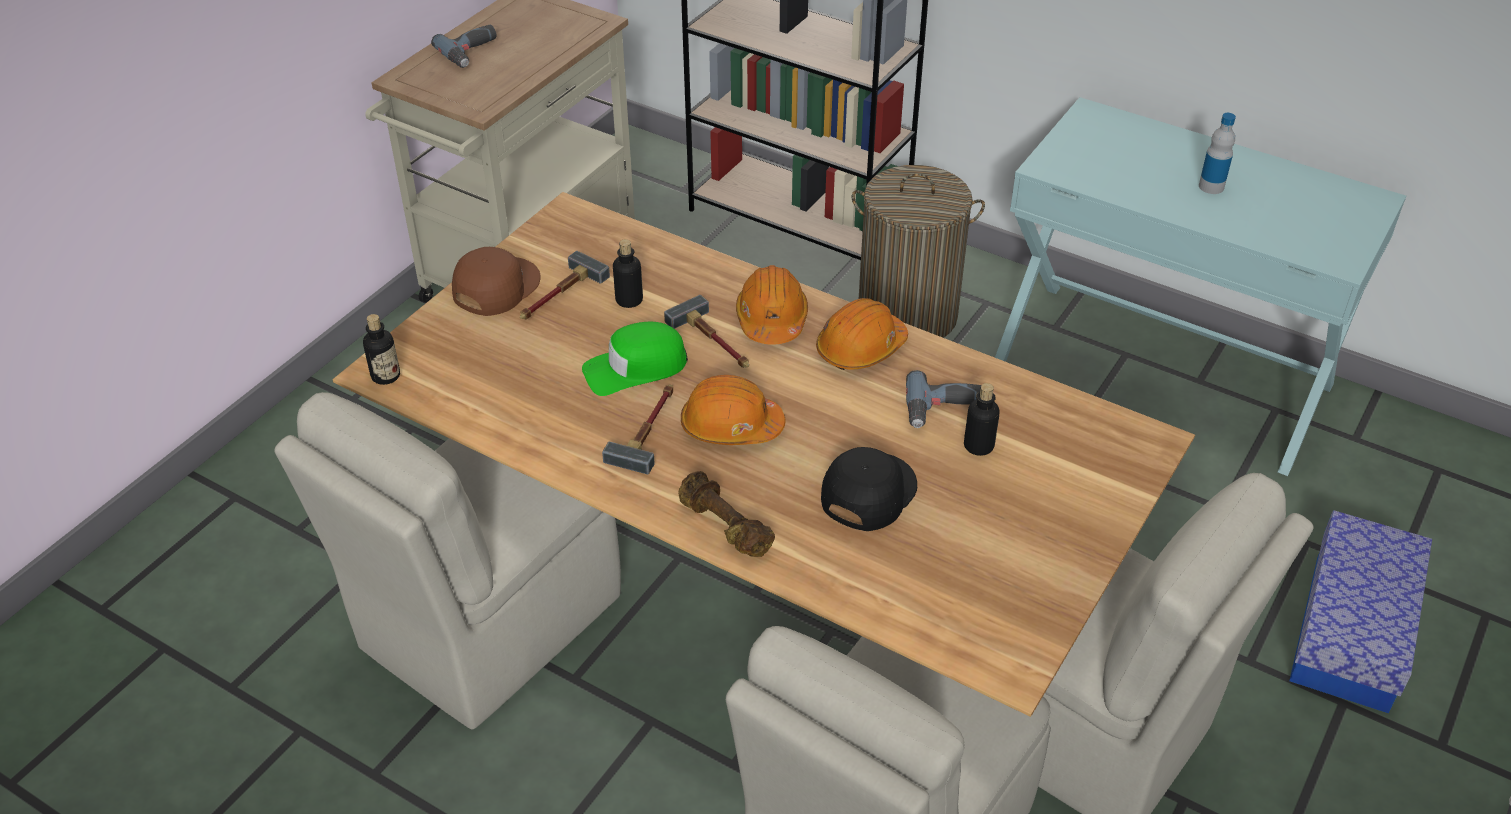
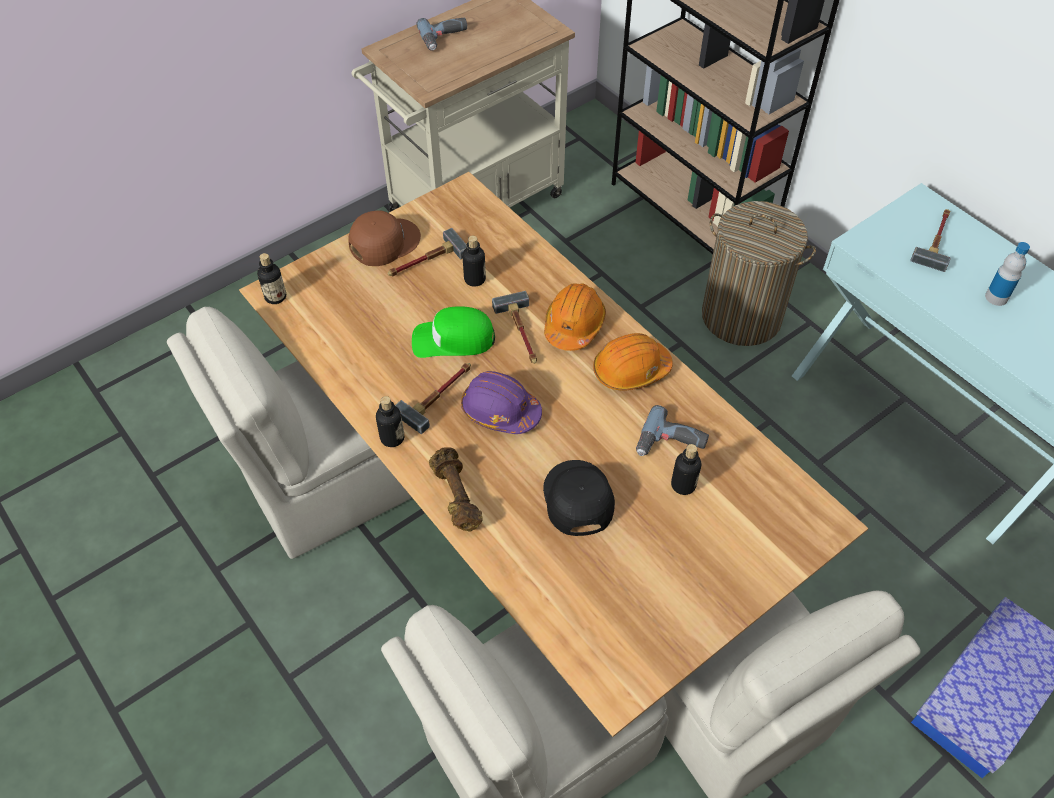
camera: 20 degrees right, 10 degrees up
(614, 487) = (392, 438): none -> bottle
(731, 426) = (500, 411): orange hard hat -> purple hard hat
(867, 492) = (577, 499): black cap -> black cap turned 60 degrees counterclockwise
(1123, 147) = (936, 240): none -> hammer

